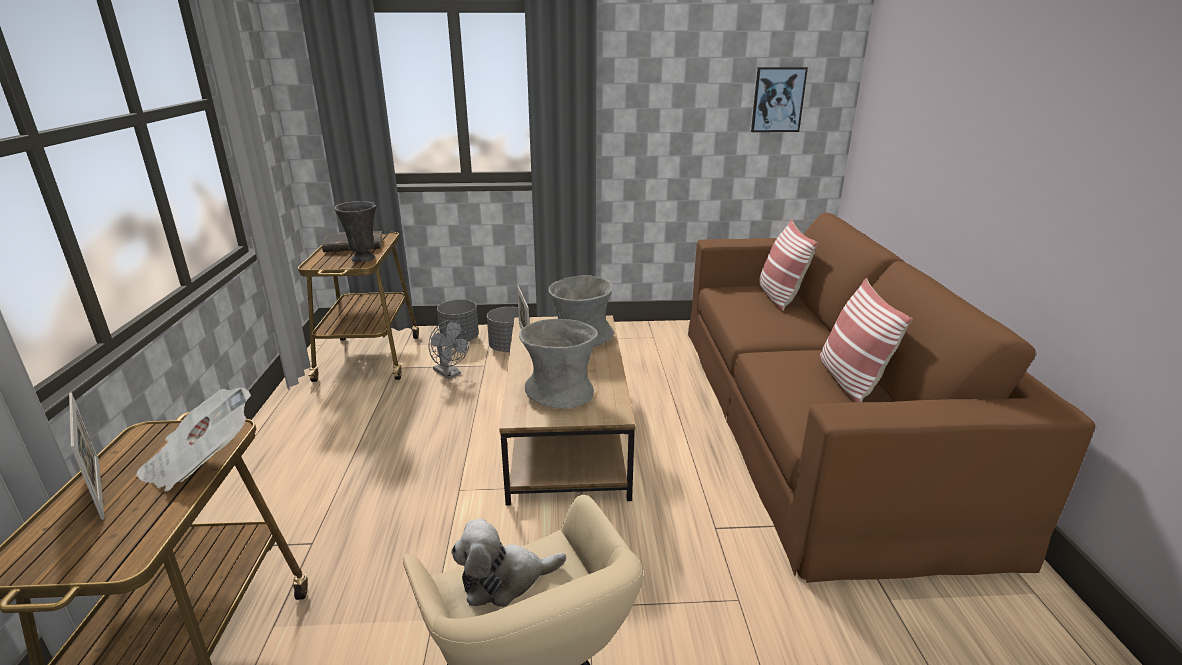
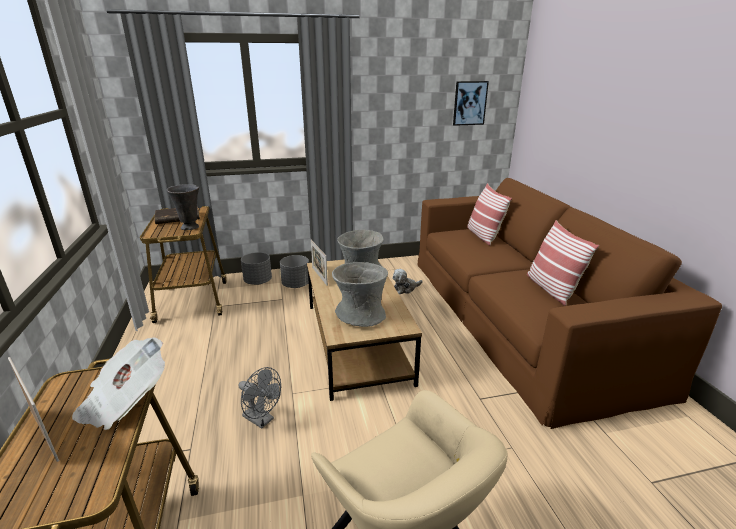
camera: 10 degrees left, 0 degrees up
(450, 373) = (258, 307): grey fan -> grey fan (262, 420)
(504, 580) = (384, 461): plush toy -> plush toy (405, 288)

